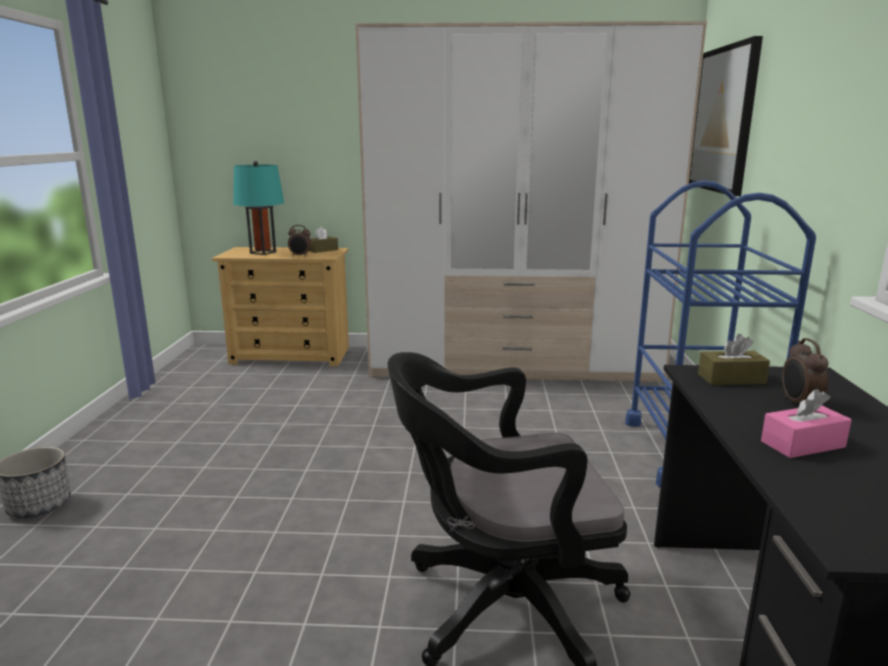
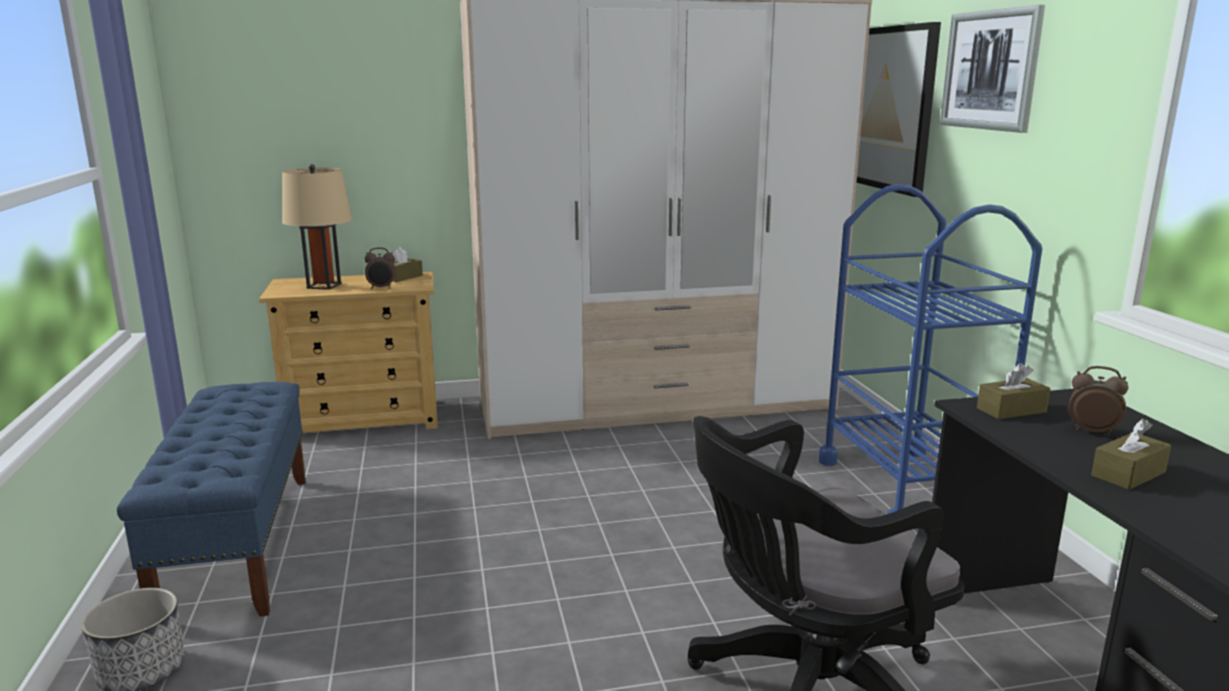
camera: 15 degrees left, 0 degrees up
(154, 429) = (238, 543): none -> blue bench
(263, 252) = (324, 286): turquoise table lamp -> beige table lamp
(794, 74) = (990, 70): none -> picture
(798, 404) = (1091, 431): alarm clock -> alarm clock turned 135 degrees clockwise
(802, 444) = (1128, 474): pink tissue box -> brown tissue box

